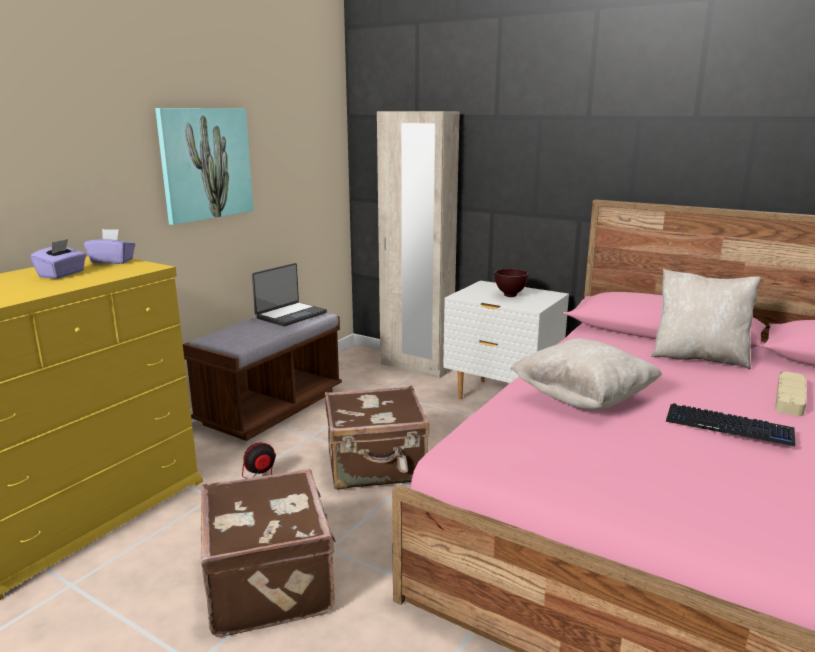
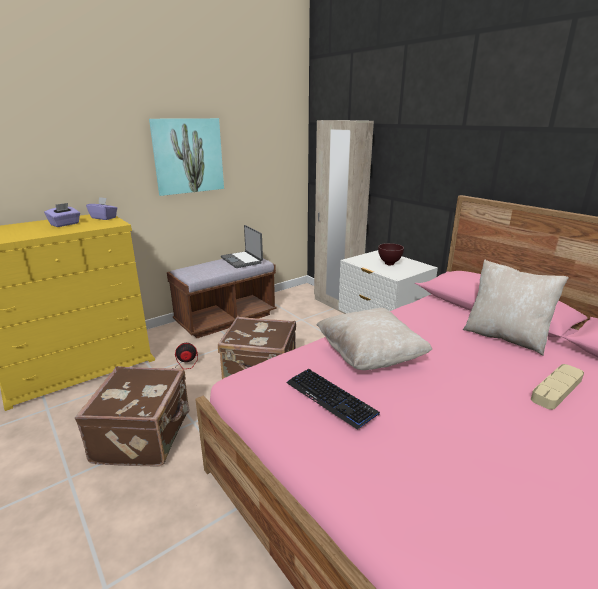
camera: 20 degrees right, 5 degrees up
(290, 315) = (242, 260): laptop -> laptop turned 90 degrees clockwise
(728, 427) = (466, 406): keyboard -> keyboard (331, 398)

